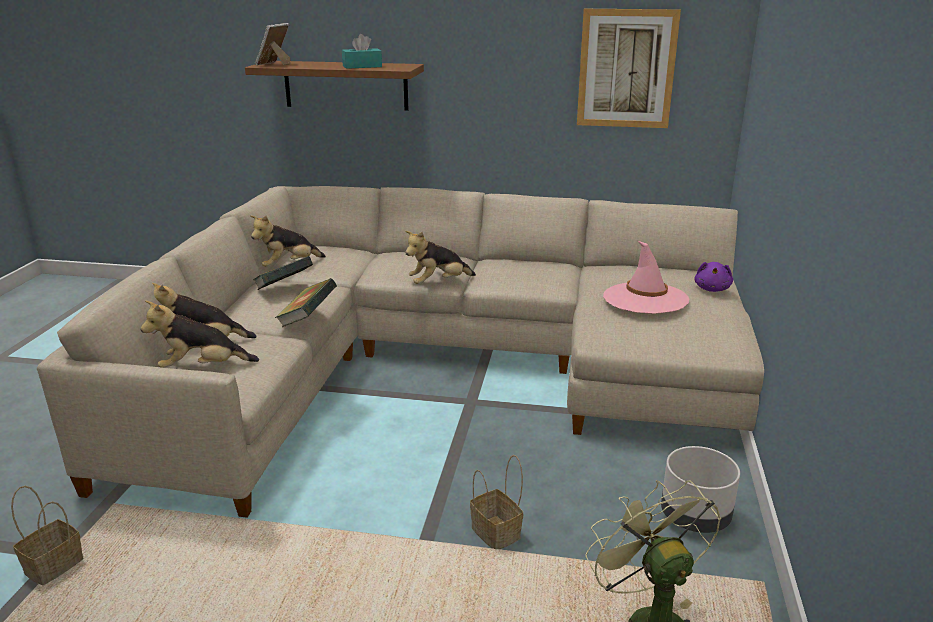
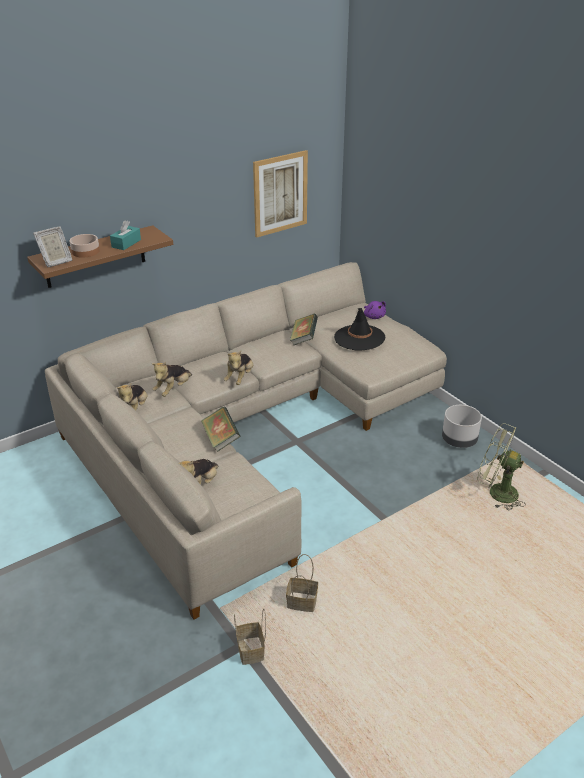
camera: 45 degrees left, 10 degrees up
(202, 367) = (228, 498): plush toy -> plush toy (173, 389)
(274, 64) = (56, 262): picture frame -> picture frame turned 105 degrees counterclockwise
(284, 289) = (171, 428): book -> book (303, 338)
(315, 64) = (85, 251): none -> bowl
(497, 533) = (405, 496): basket -> basket (303, 602)
(645, 298) = (359, 338): pink hat -> black hat

